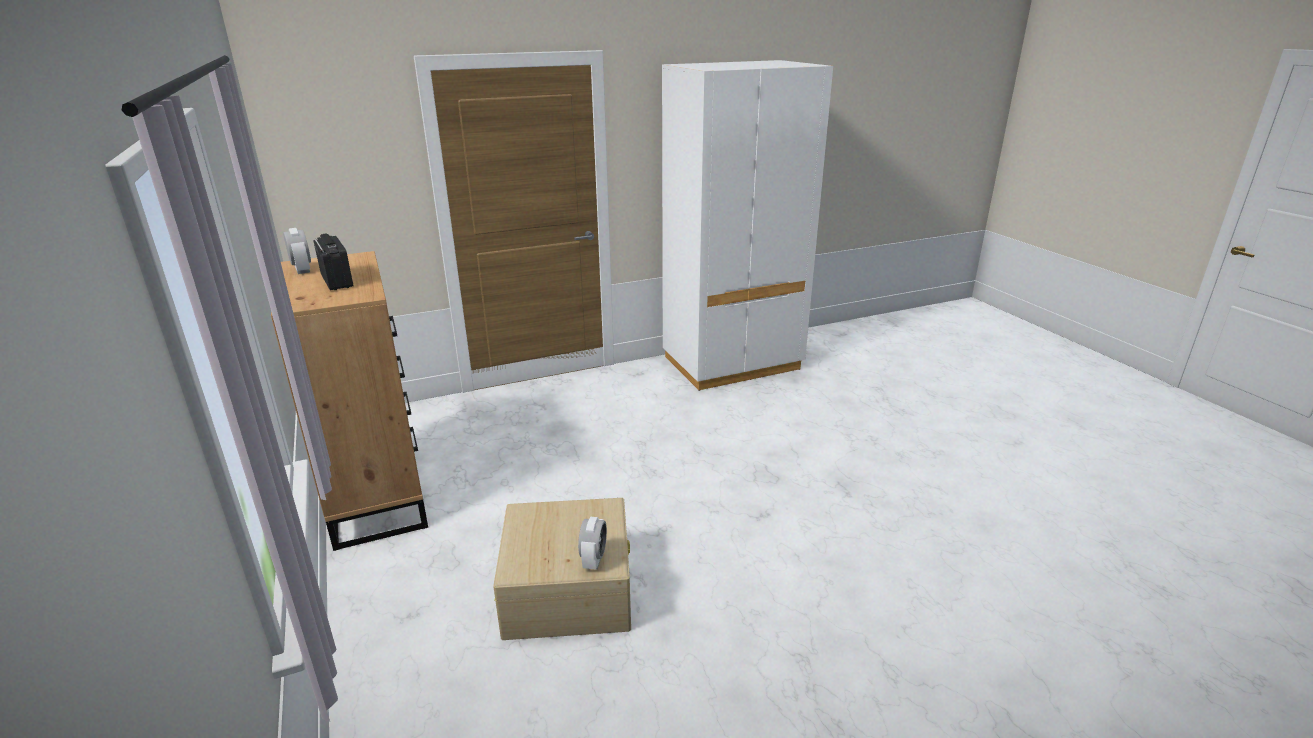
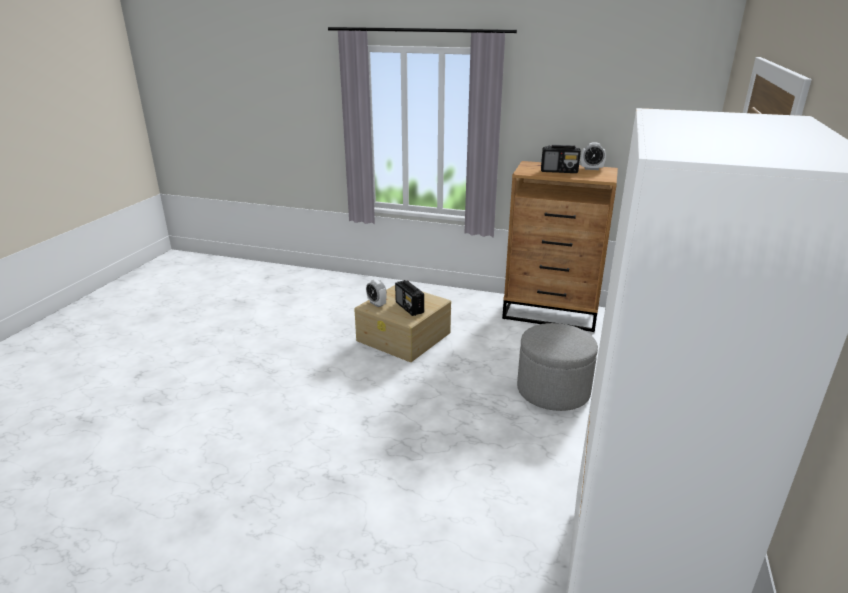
camera: 130 degrees right, 0 degrees up
(571, 438) = (553, 390): none -> grey ottoman
(572, 523) = (409, 308): none -> radio

